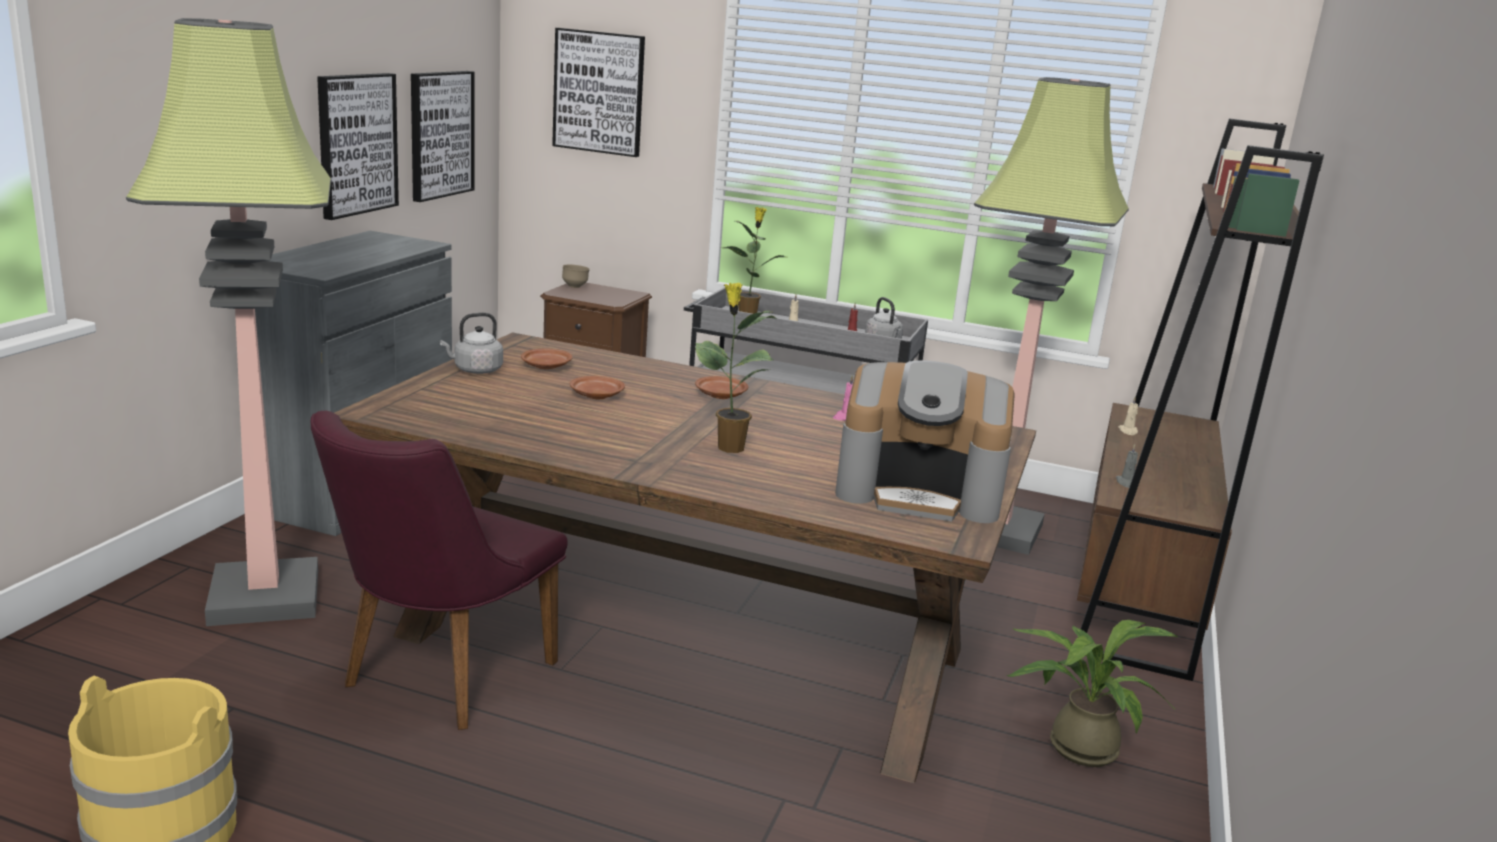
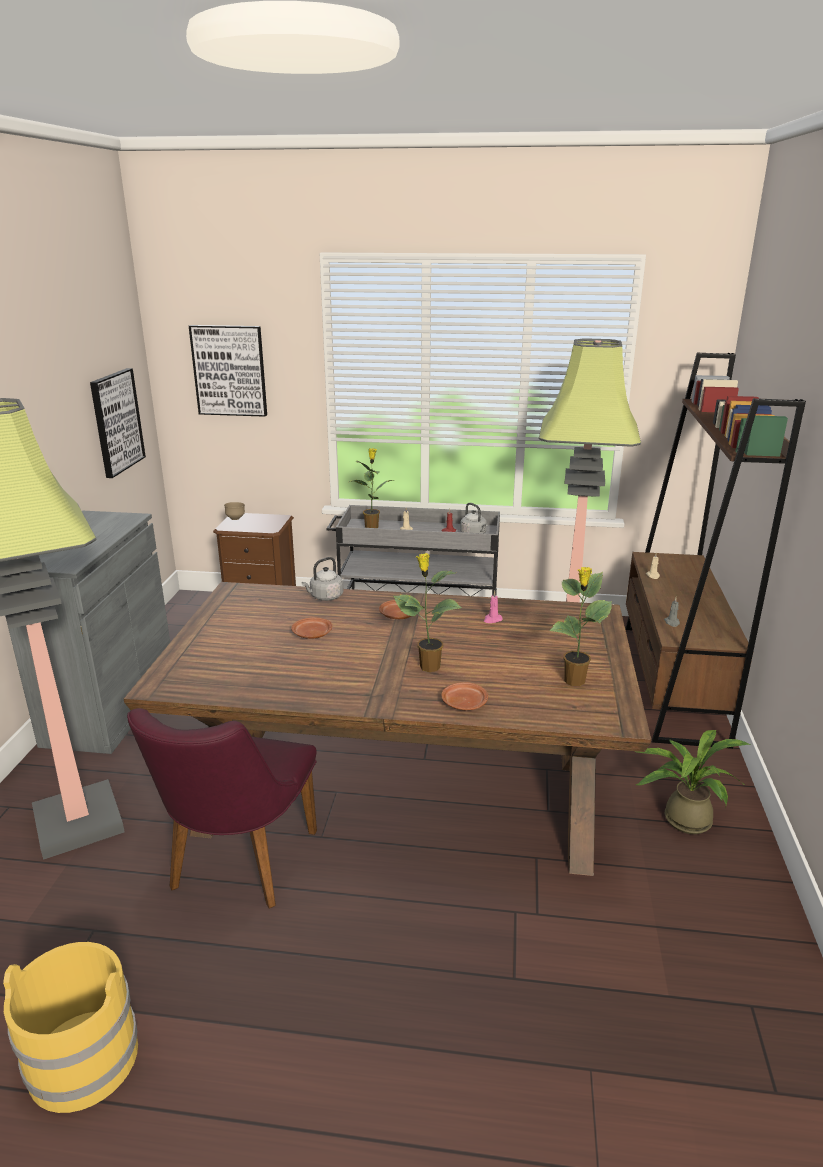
camera: 10 degrees left, 5 degrees up
(356, 144) = (62, 448): picture -> none
(475, 370) = (212, 627): grey kettle -> grey kettle (325, 597)
(546, 366) = (262, 612): brown plate -> brown plate (464, 703)
(919, 492) = (574, 681): coffee machine -> potted plant

